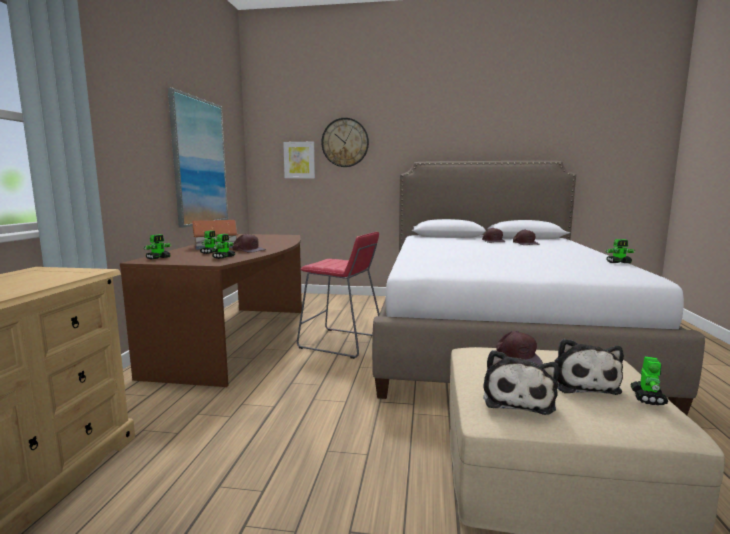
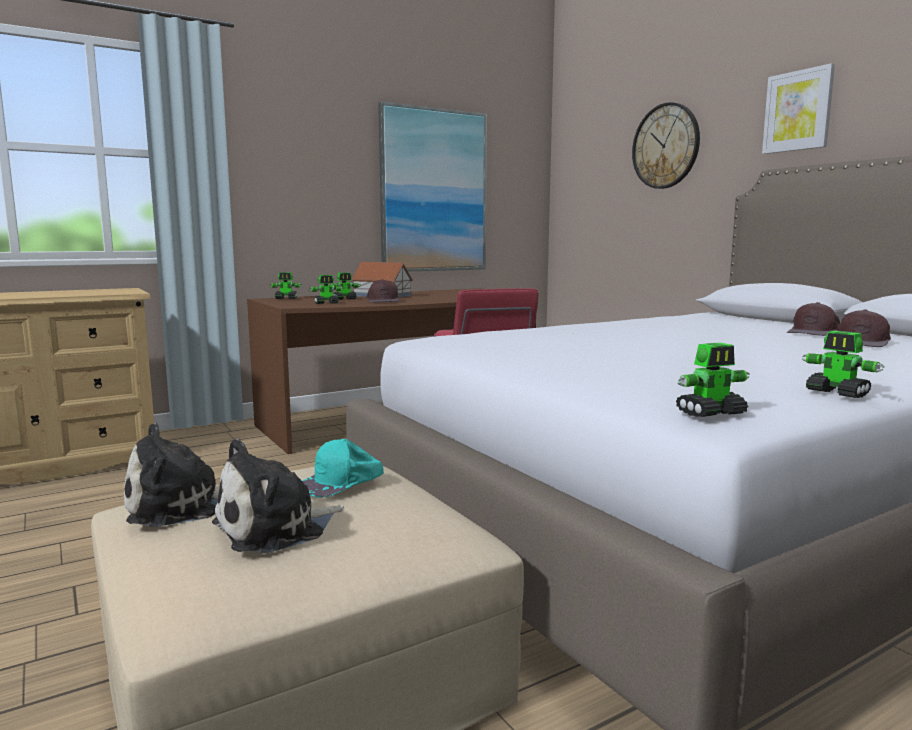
camera: 50 degrees right, 0 degrees up
(299, 160) = (606, 181): picture -> picture (798, 111)
(517, 356) = (340, 482): brown cap -> turquoise cap
(647, 397) = (258, 577): toy robot -> toy robot (711, 413)

